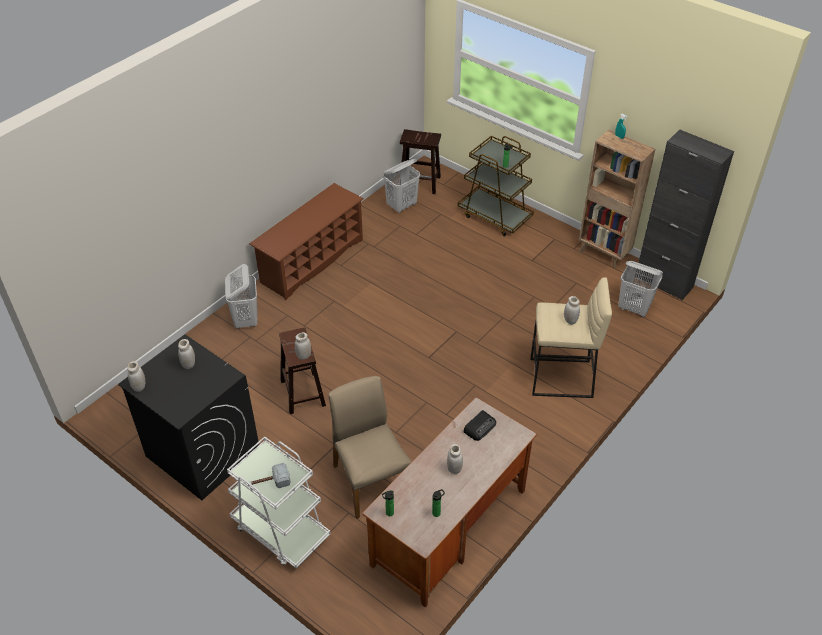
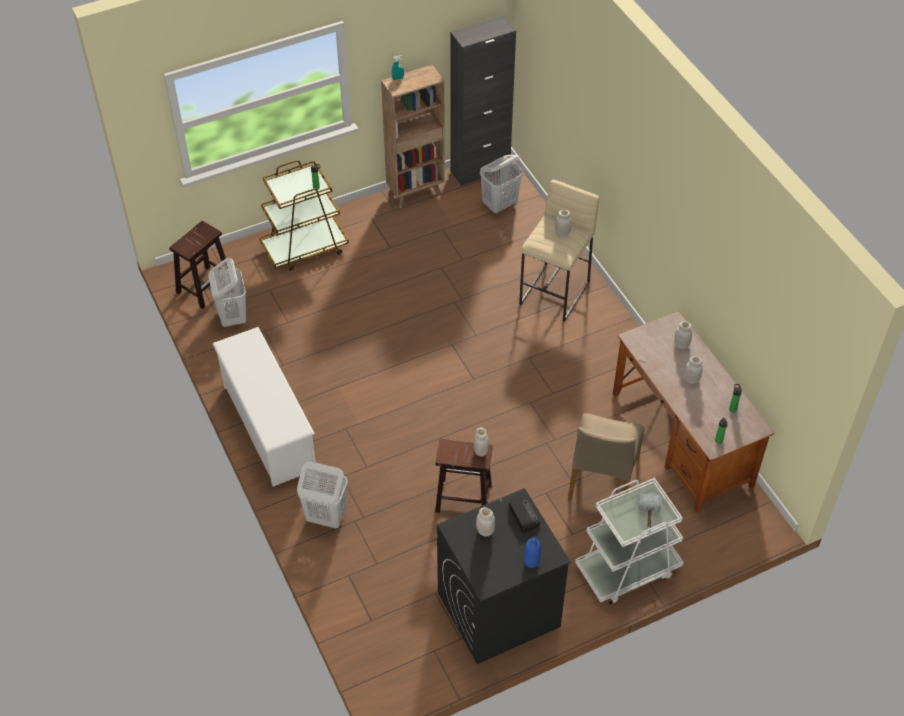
camera: 65 degrees left, 5 degrees up
(139, 387) = (495, 582): white jar -> white jar (681, 345)
(168, 403) = (531, 562): none -> blue bottle
(312, 261) = (268, 427): brown shoe rack -> white shoe rack
(370, 480) = (602, 479): beige chair -> beige chair turned 75 degrees counterclockwise
(480, 427) = (653, 345): radio -> radio (523, 516)

